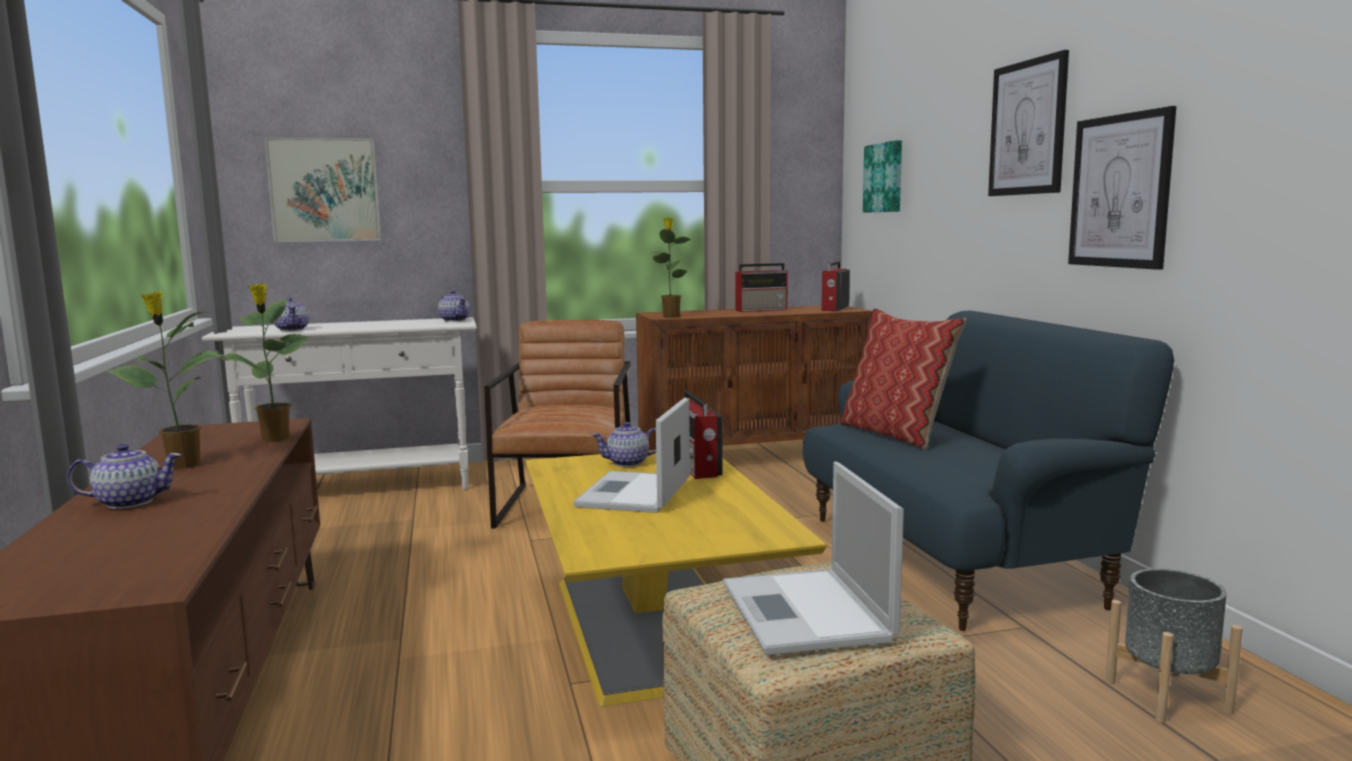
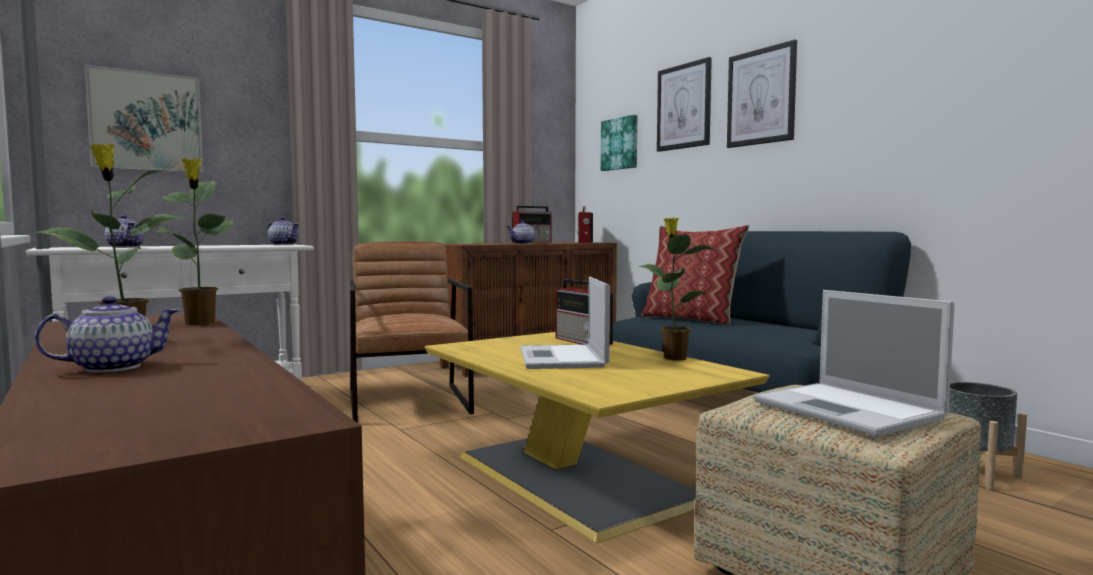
camera: 20 degrees left, 5 degrees down
(628, 463) = (521, 342): teapot -> teapot (523, 243)
(671, 316) = (471, 244): potted plant -> potted plant (673, 357)
(1120, 191) = (849, 134): picture -> picture (684, 106)

